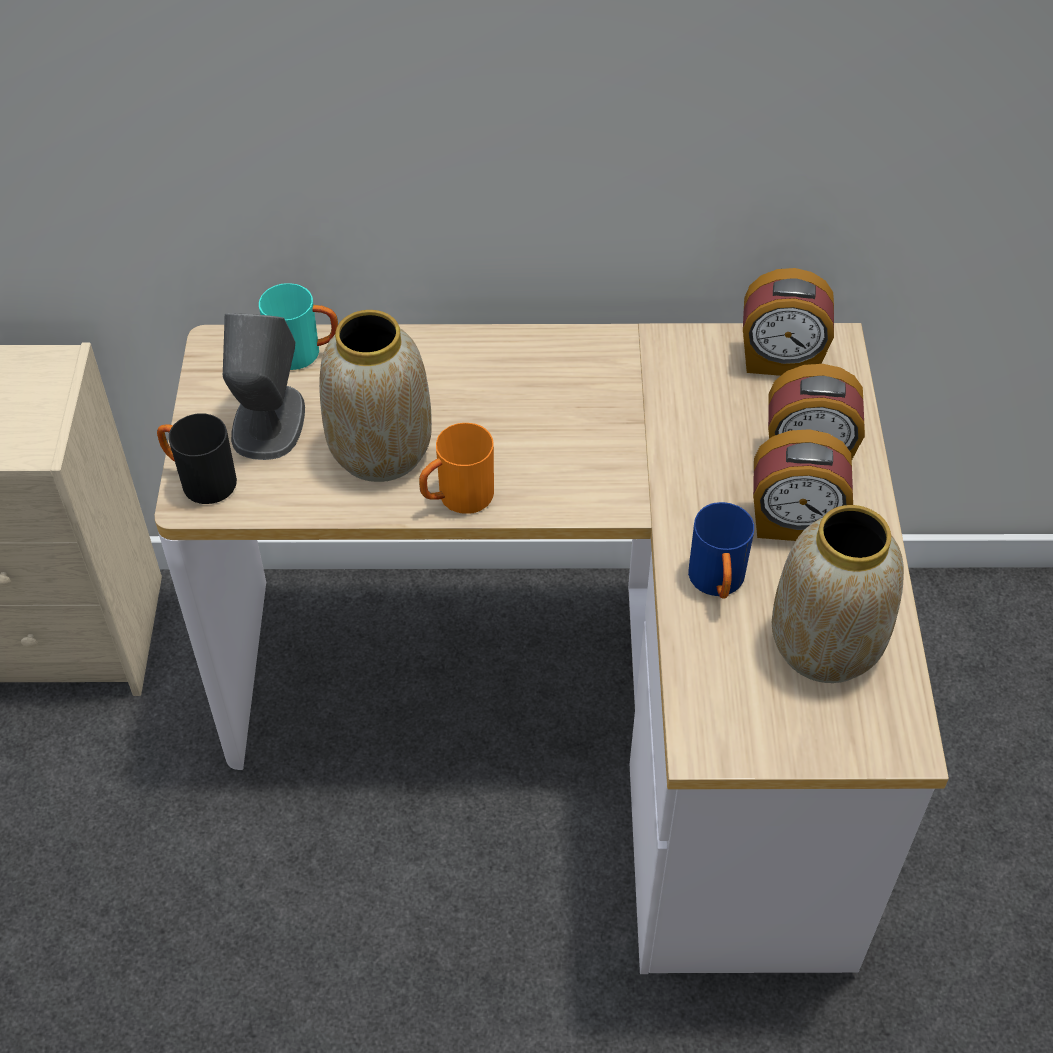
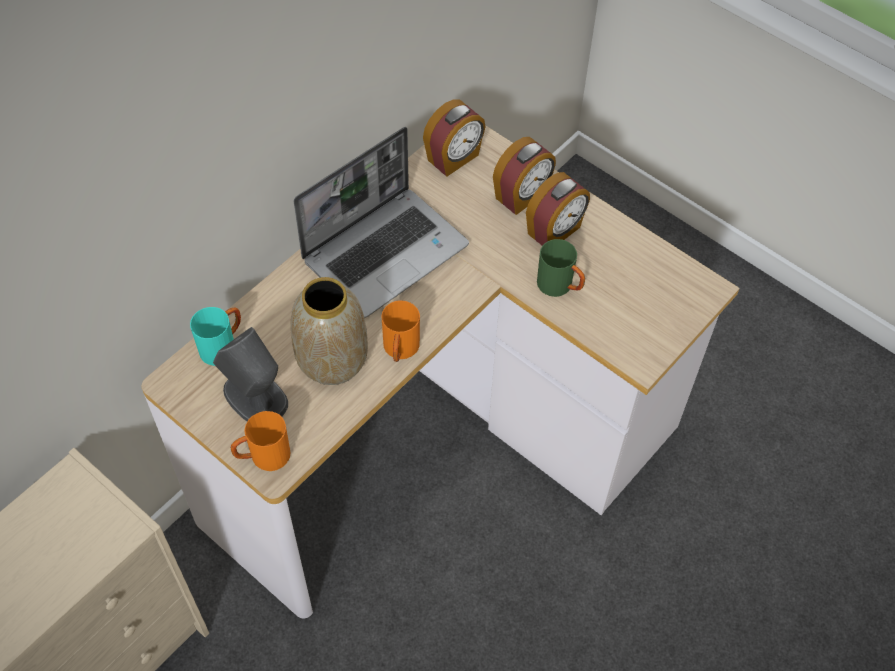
camera: 50 degrees left, 5 degrees up
(199, 480) = (263, 457): black mug -> orange mug
(577, 394) = (386, 251): none -> laptop
(717, 584) = (560, 287): blue mug -> green mug
(824, 646) = (633, 275): vase -> none

